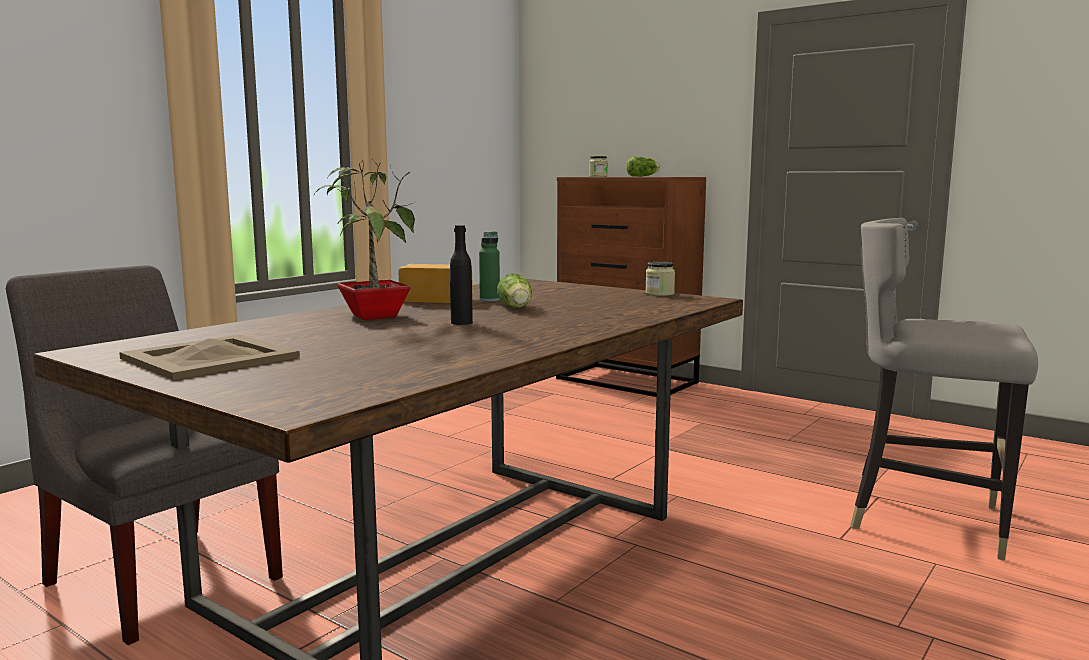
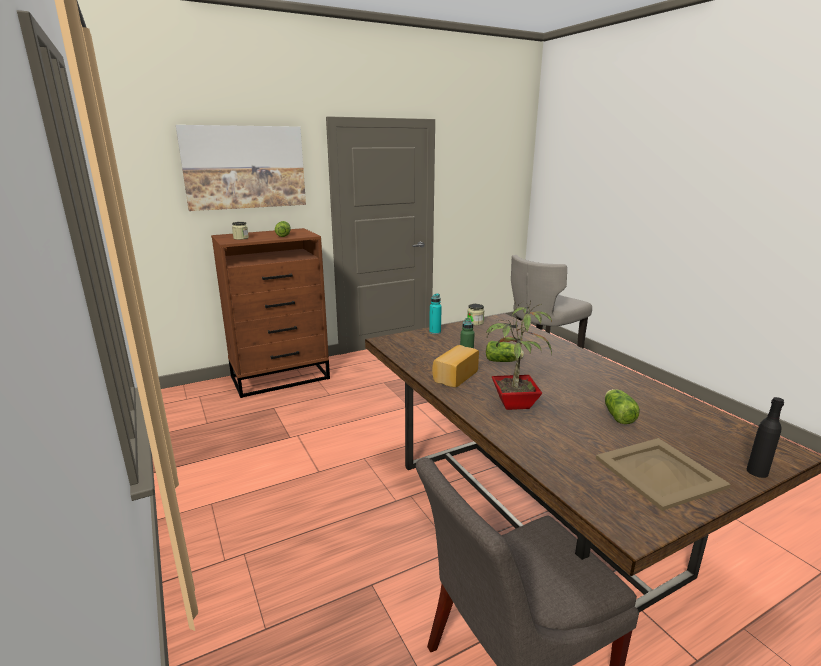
camera: 65 degrees left, 10 degrees up
(375, 344) = (617, 415): none -> lettuce
(461, 322) = (551, 382): black bottle -> black bottle (757, 472)
(584, 287) = (435, 332): none -> turquoise bottle
(645, 92) = (244, 167): none -> picture

